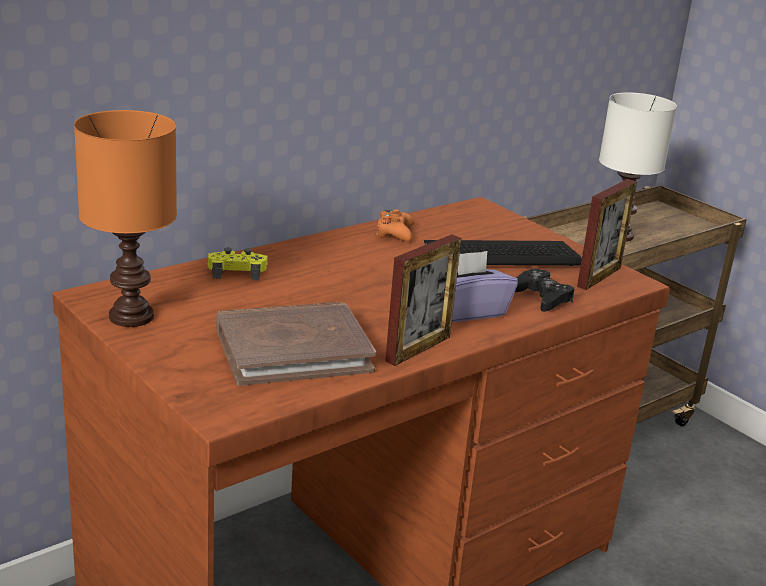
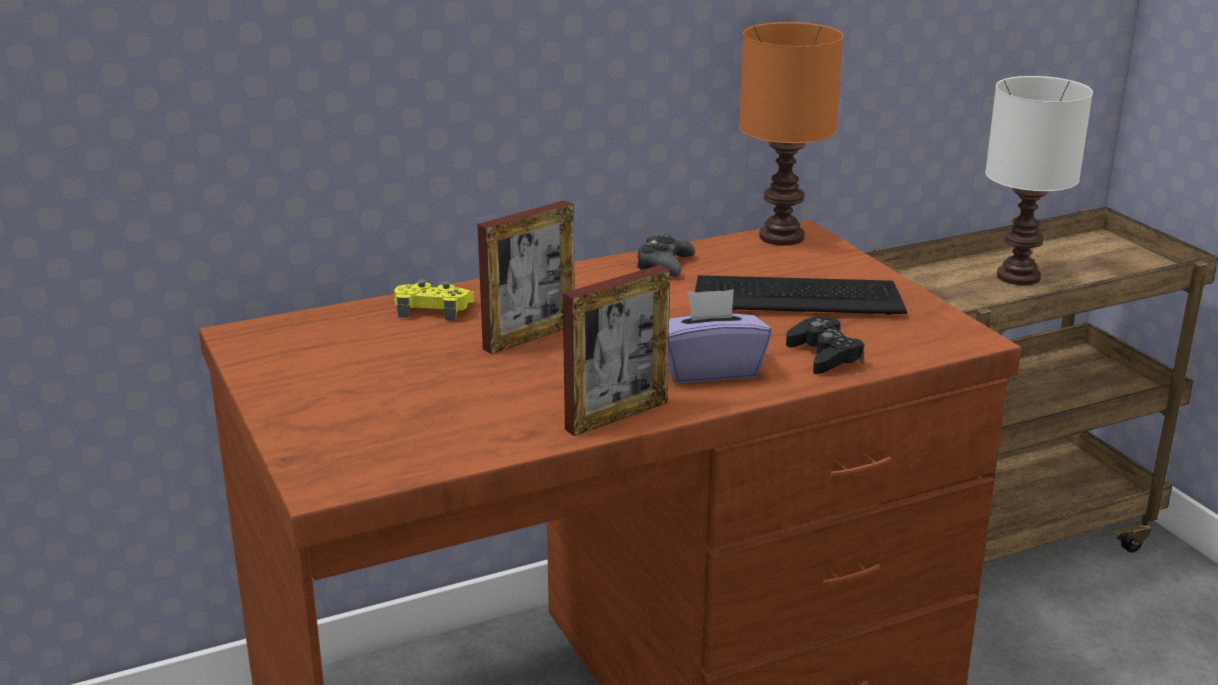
camera: 15 degrees right, 0 degrees up
(129, 317) = (273, 361): orange table lamp -> orange table lamp (779, 237)
(293, 350) = (453, 410): brown book -> none
(394, 233) = (664, 265): orange game controller -> black game controller
(599, 277) = (922, 331): picture frame -> picture frame (529, 337)

